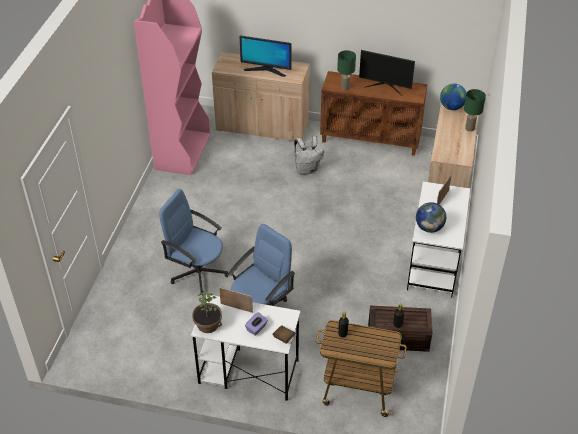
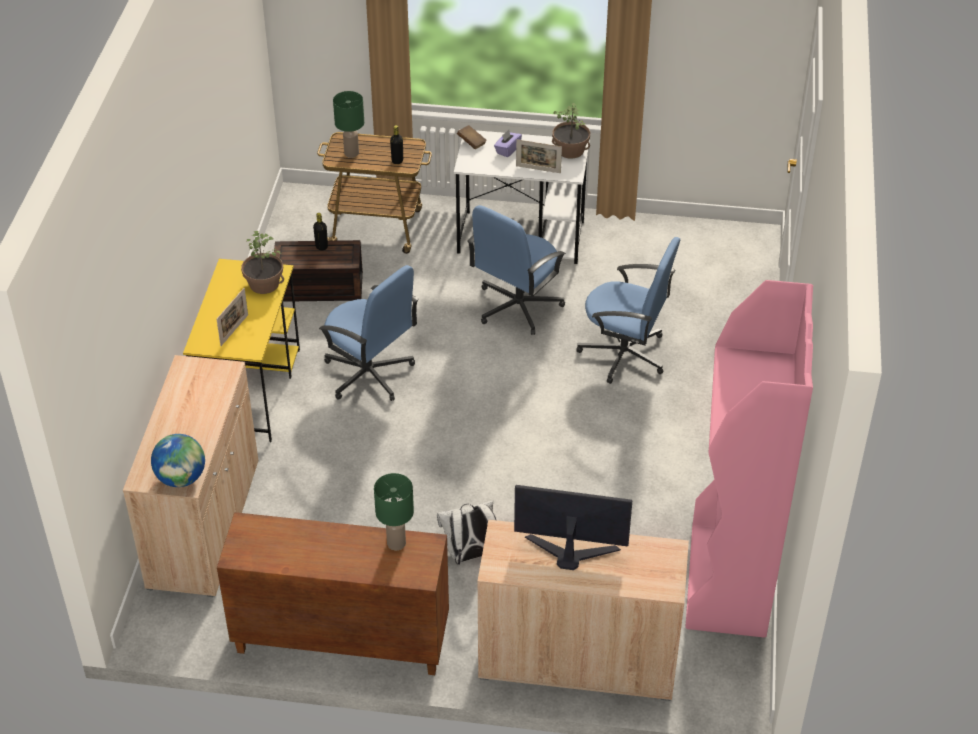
camera: 175 degrees right, 0 degrees up
(360, 269) = (369, 374): none -> blue office chair
(385, 86) = (309, 553): monitor -> none
(429, 228) = (264, 284): globe -> potted plant
(433, 264) = (251, 390): white desk -> yellow desk
(470, 128) = (157, 431): green table lamp -> green table lamp (351, 153)

